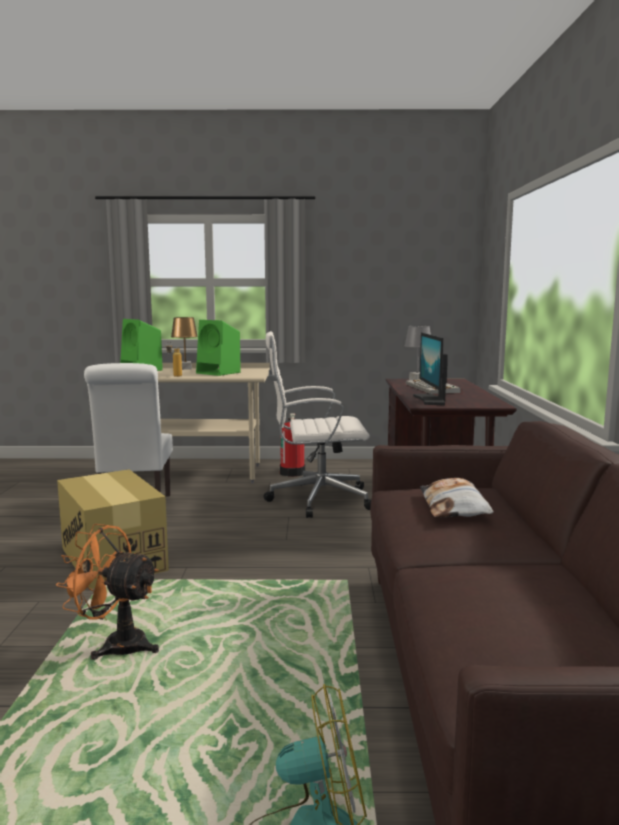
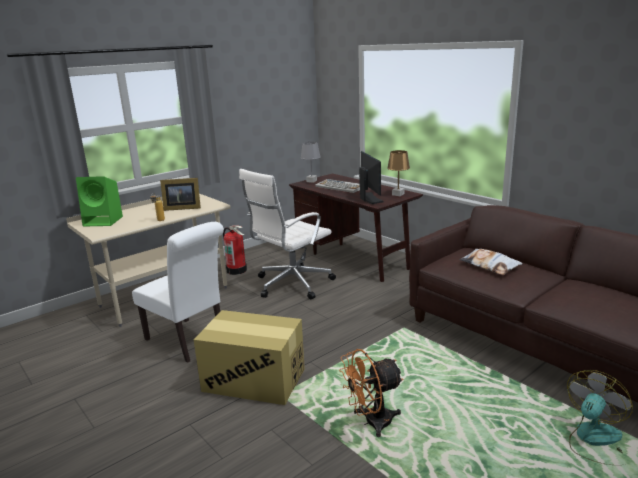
camera: 40 degrees left, 10 degrees up
(185, 368) = (136, 210): brown table lamp -> brown table lamp (398, 194)
(219, 373) = (181, 208): green speaker -> picture frame
(431, 400) = (369, 198): monitor -> monitor turned 150 degrees counterclockwise

